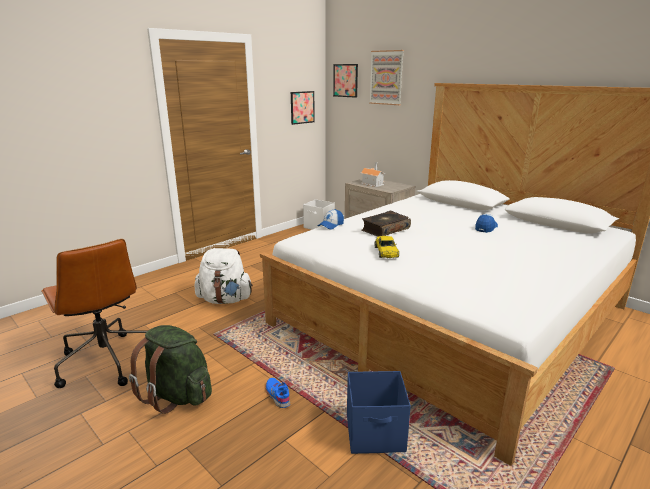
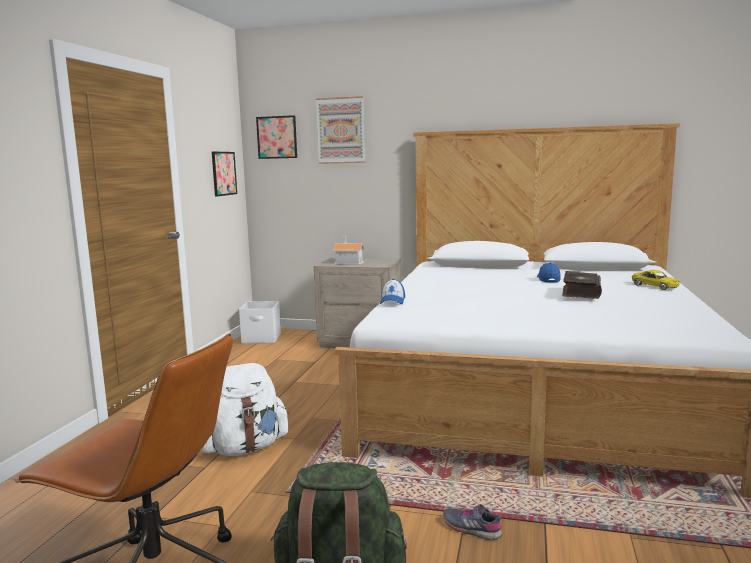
camera: 30 degrees left, 10 degrees down
(278, 395) = (471, 528): blue shoe -> grey shoe
(376, 434) = (625, 523): blue storage box -> none
(385, 230) = (465, 294): book -> book (580, 292)
(386, 252) = (507, 310): yellow toy car -> yellow toy car (654, 286)

